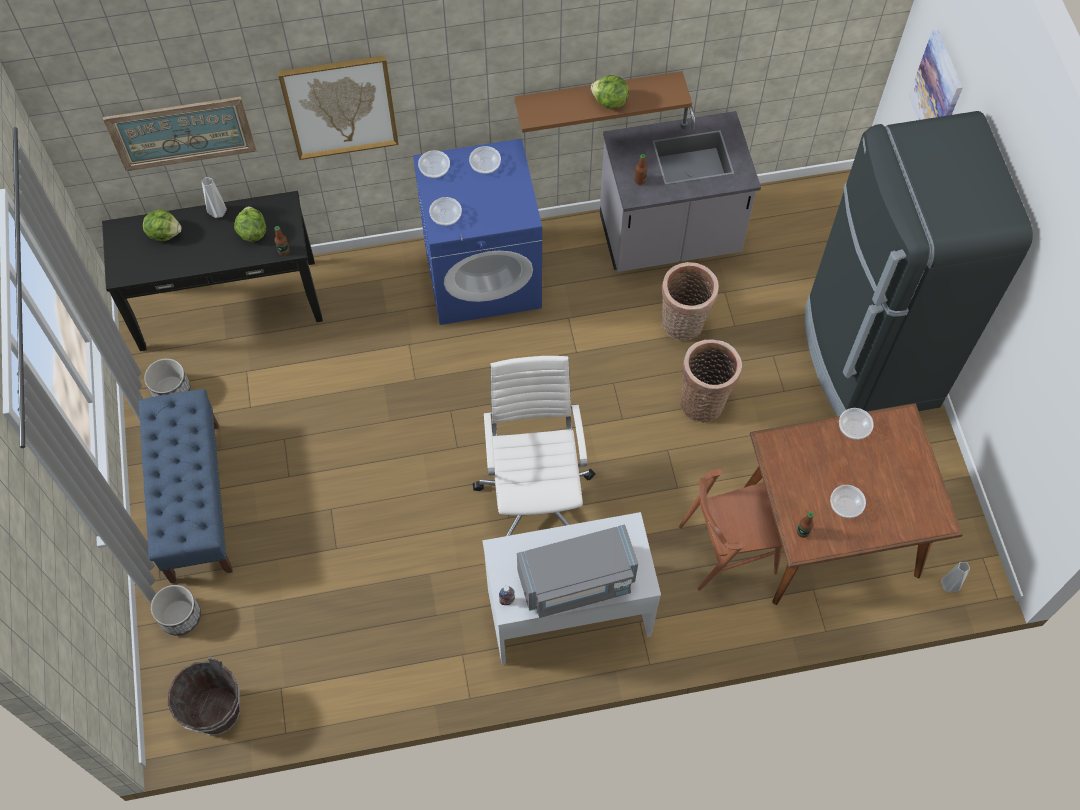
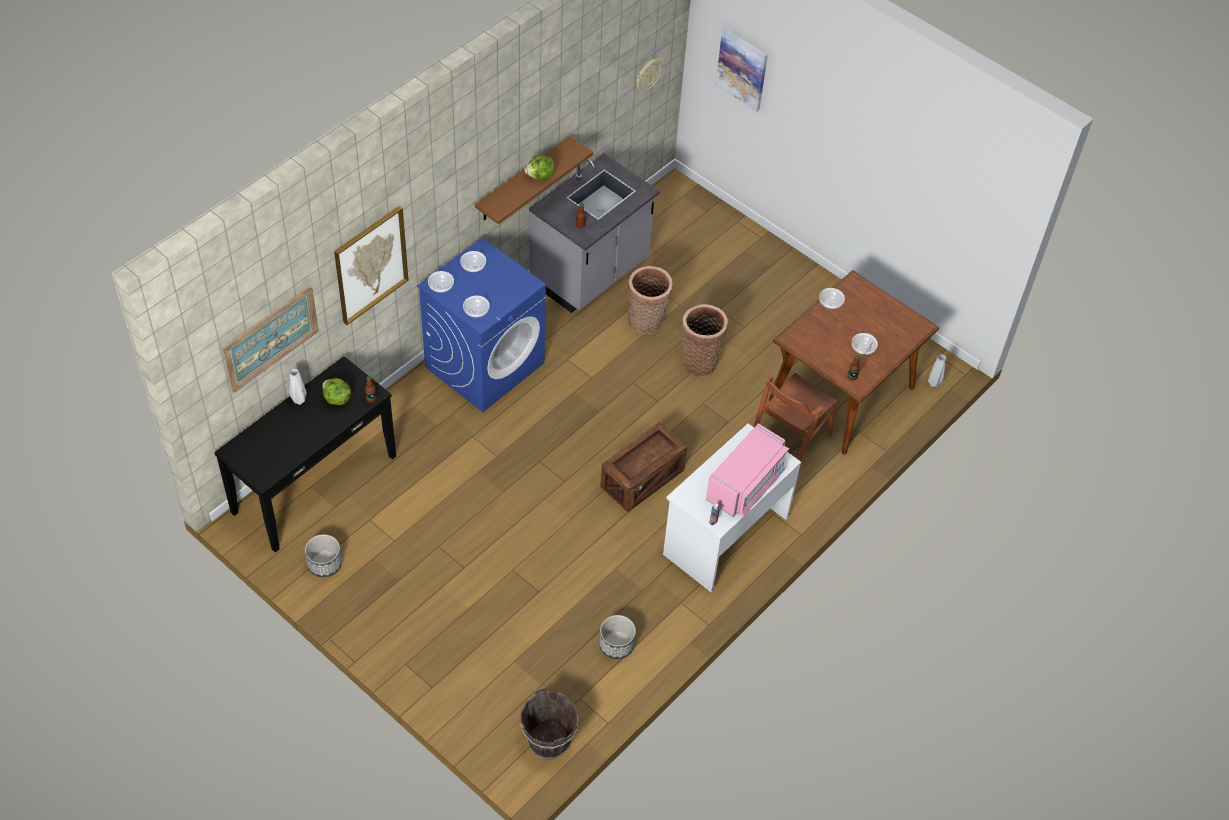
camera: 40 degrees left, 10 degrees down
(164, 233) = (271, 434): lettuce -> none
(180, 616) = (468, 700): planter -> planter (616, 645)
(195, 501) = (410, 623): blue bench -> none
(536, 494) = (642, 478): white office chair -> crate
(577, 581) = (745, 484): grey microwave -> pink microwave
(828, 44) = (647, 75): none -> wall clock
(868, 358) = (778, 279): black fridge -> none

